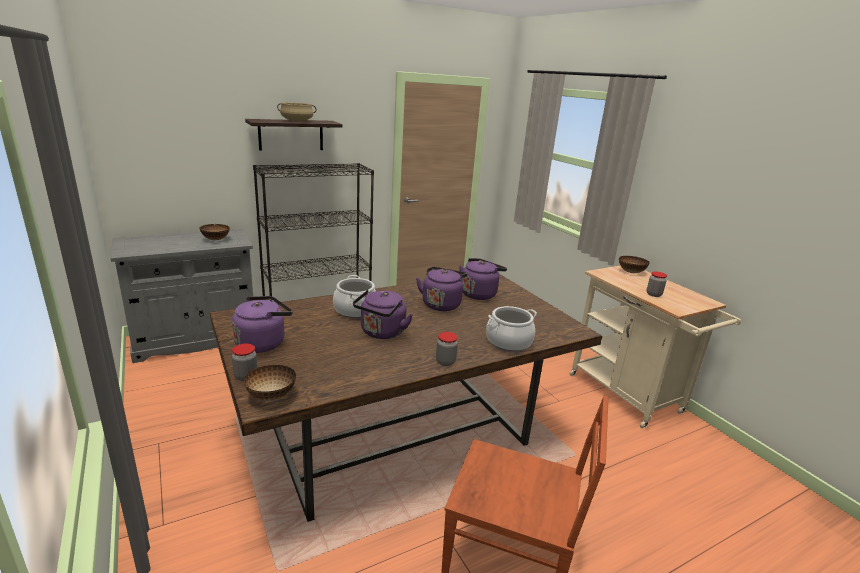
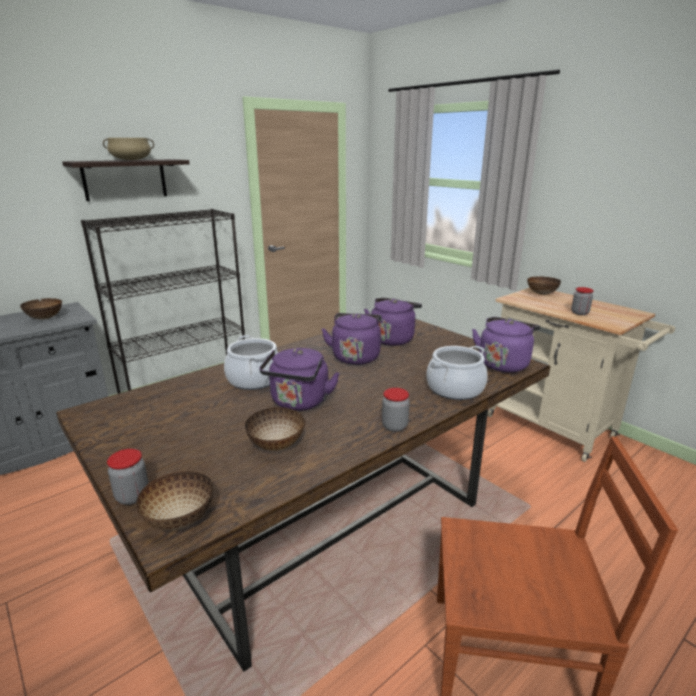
camera: 10 degrees left, 0 degrees up
(263, 343) = (144, 442): purple kettle -> purple kettle (503, 363)
(352, 360) = (275, 445): none -> bowl

